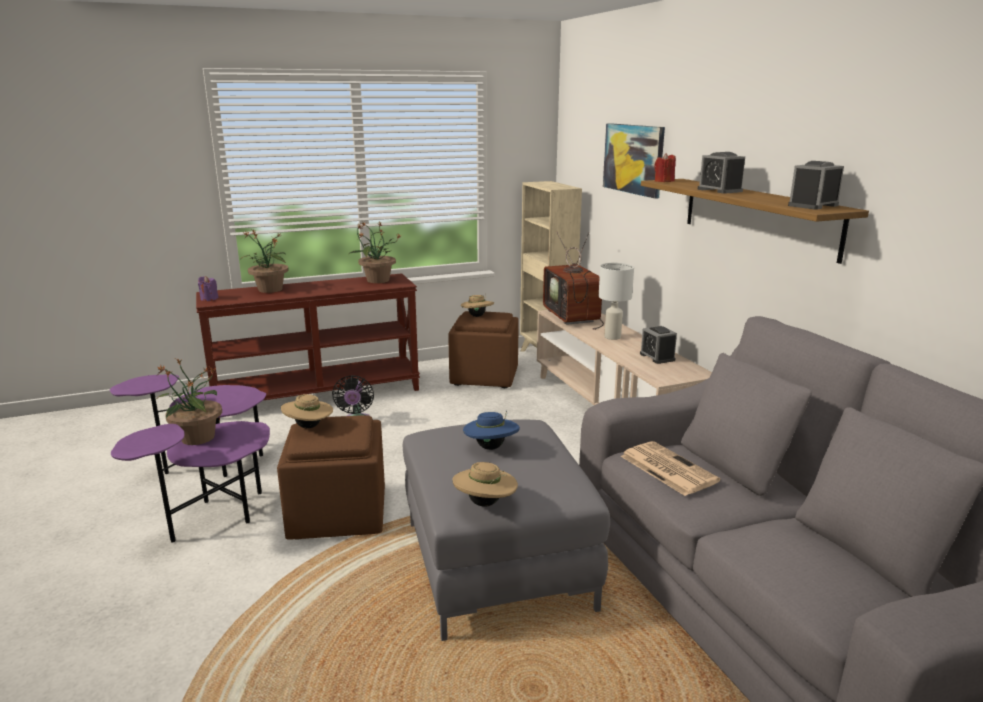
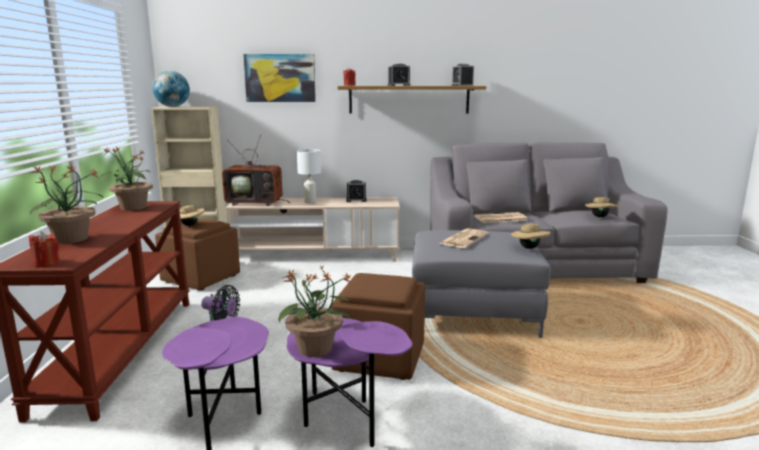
camera: 70 degrees left, 5 degrees down
(209, 299) = (46, 263): purple candle -> red candle
(309, 427) = (366, 290): beige hat -> beige hat (600, 217)
(491, 447) = (464, 239): blue hat -> newspaper
(547, 183) = (172, 106): none -> globe

